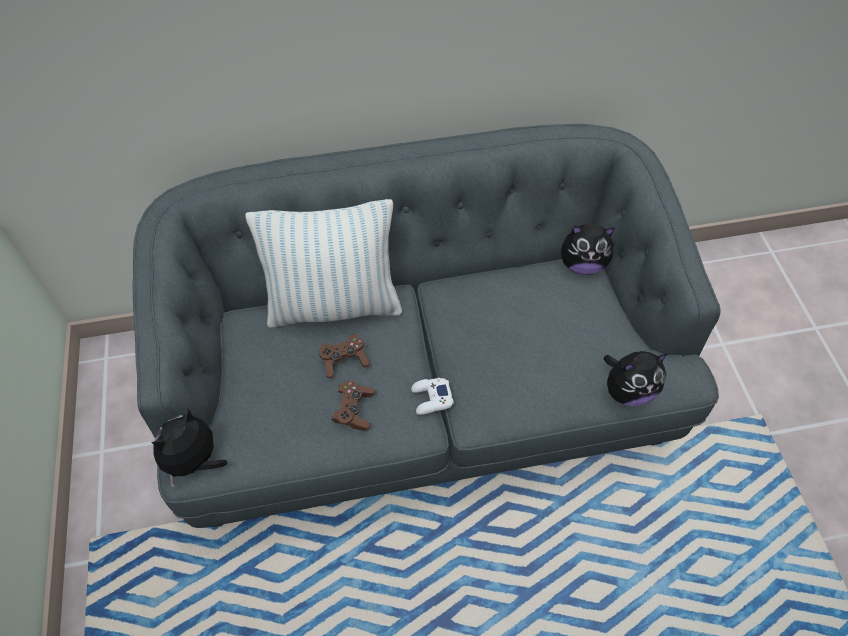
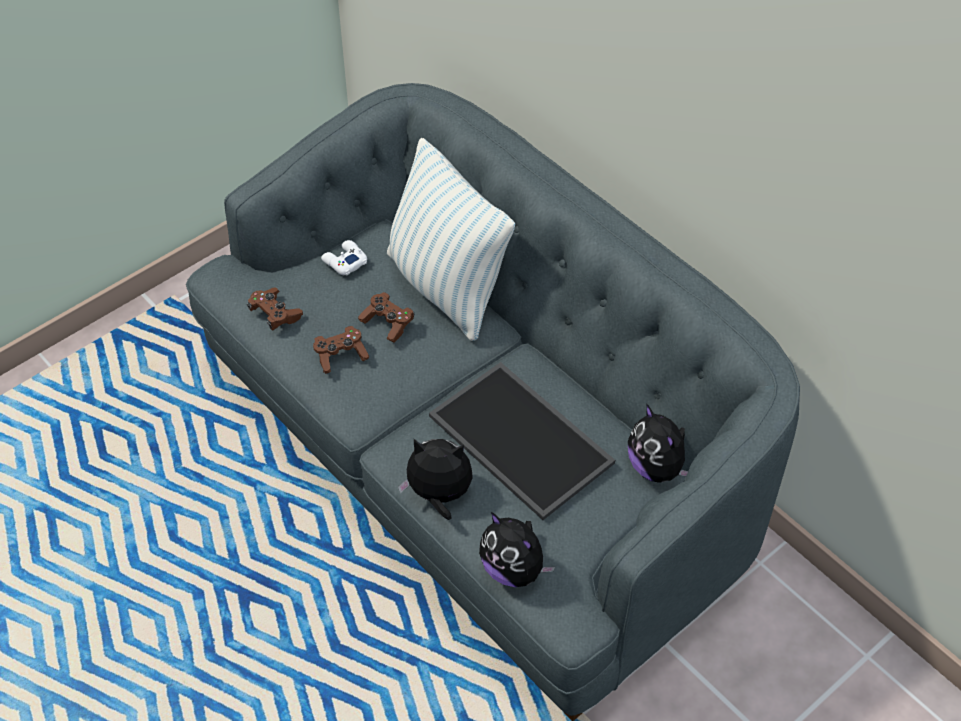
camera: 60 degrees right, 5 degrees down
(194, 461) = (225, 277): plush toy -> plush toy (439, 495)
(272, 439) = (275, 314): none -> brown game controller
(431, 399) = (394, 410): white game controller -> white game controller (344, 261)
(519, 326) = (524, 439): none -> tray

